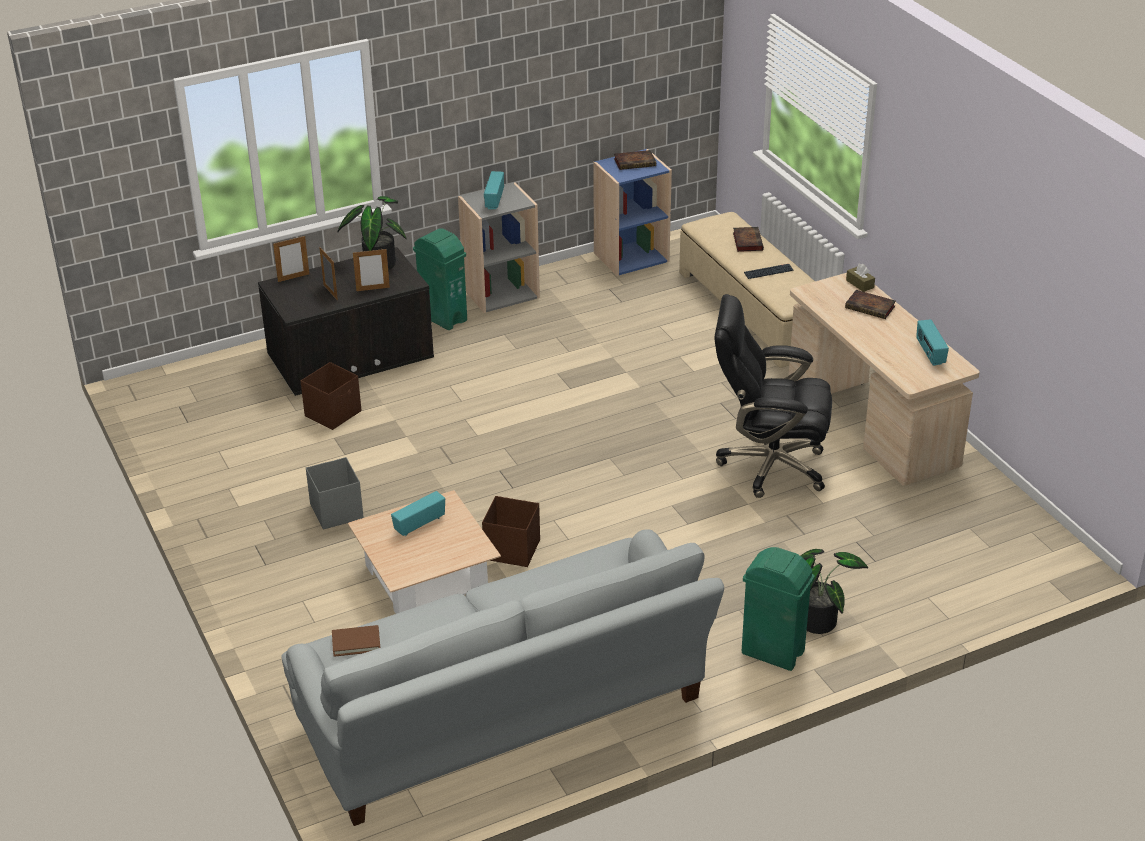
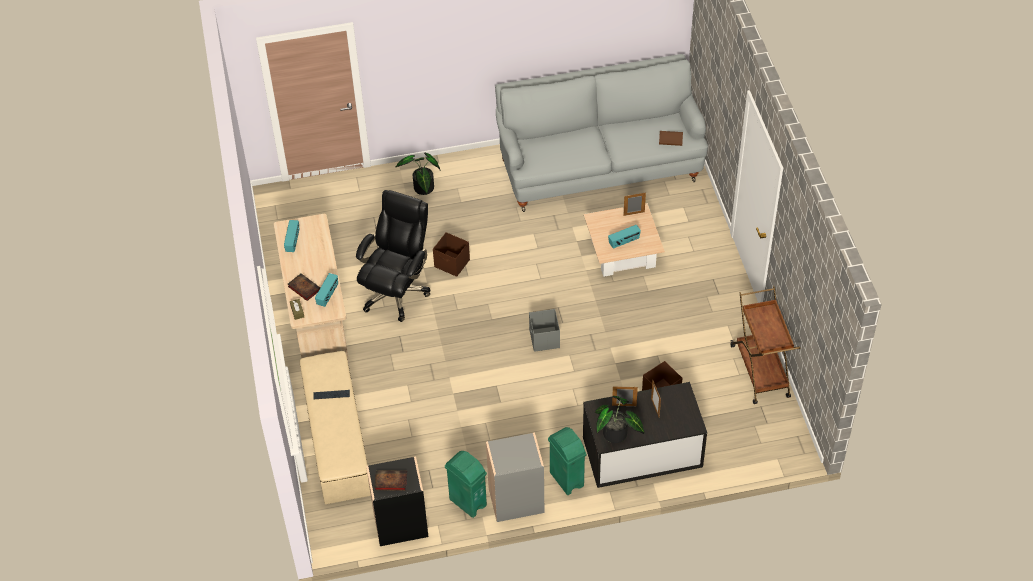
camera: 165 degrees left, 15 degrees up
(187, 458) = (760, 372): none -> brown cart
(293, 278) = (680, 431): picture frame -> picture frame (634, 214)
(336, 511) = (667, 310): grey storage box -> grey storage box (544, 339)
(494, 200) = (517, 453): radio -> radio (328, 295)
(511, 549) = (570, 262): brown storage box -> brown storage box (452, 264)
(631, 256) = (400, 525): blue bookcase -> black bookcase
(747, 241) = (329, 434): book -> none
(768, 466) = (398, 293): black office chair -> black office chair turned 90 degrees counterclockwise
(773, 653) = (454, 175): green trash can -> green trash can (467, 502)

